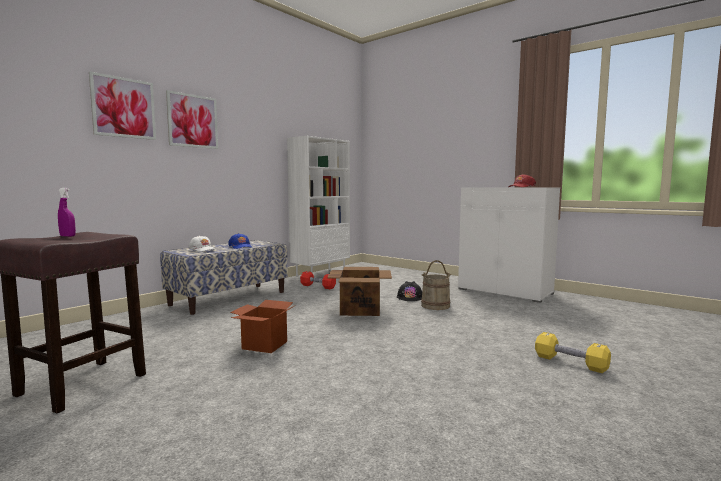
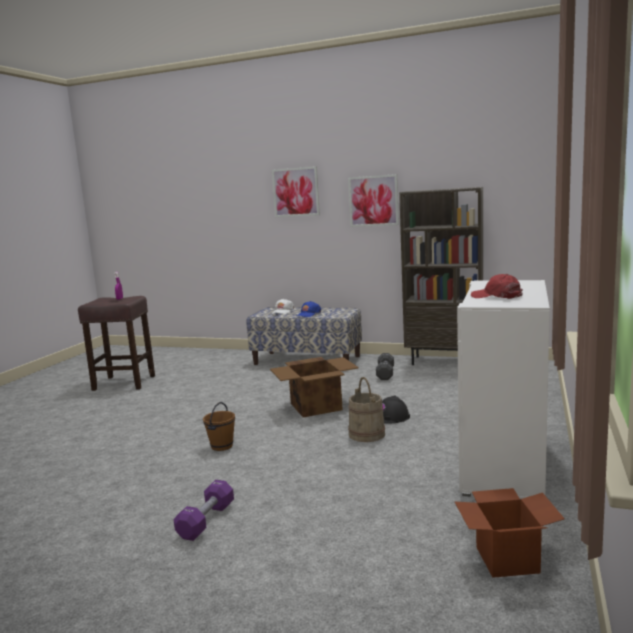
camera: 70 degrees right, 5 degrees up
(123, 108) = (242, 192): picture -> picture (373, 201)
(265, 345) = (199, 400): cardboard box -> cardboard box (507, 560)
(318, 286) = (385, 373): red dumbbell -> black dumbbell
(320, 274) = (444, 361): white bookcase -> brown bookcase
(416, 346) = (221, 446): none -> brown bucket
(570, 363) = (206, 521): yellow dumbbell -> purple dumbbell

